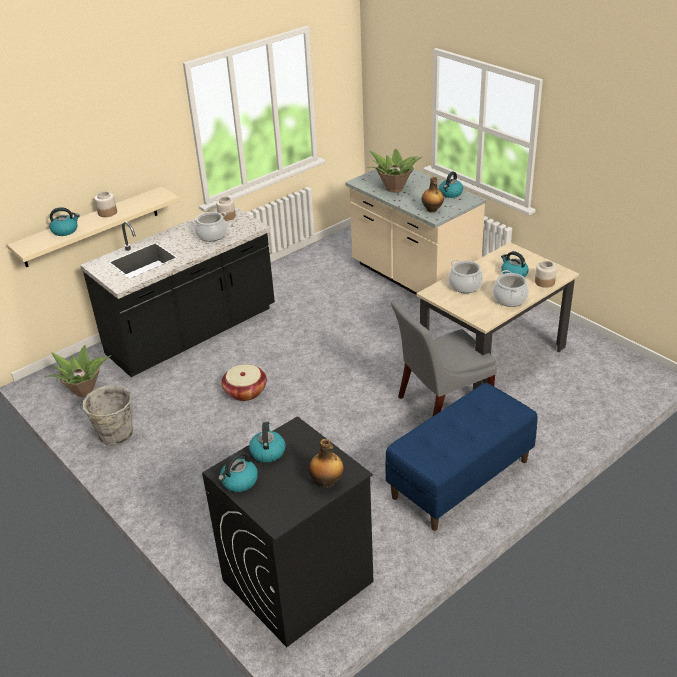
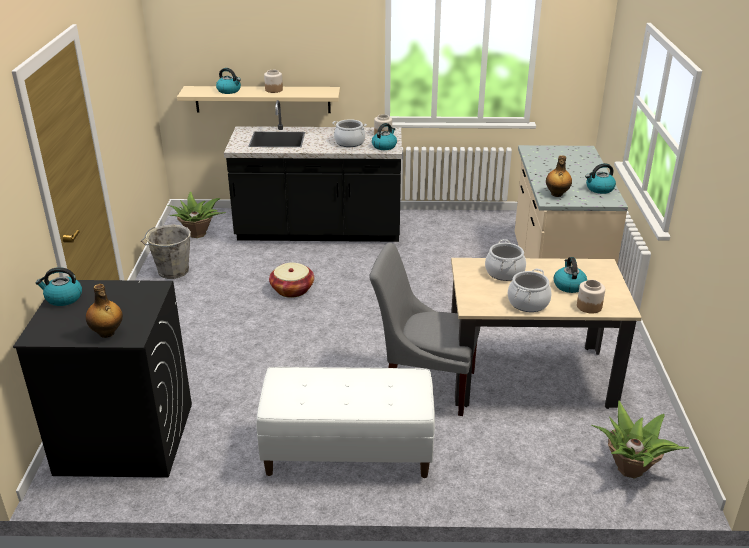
camera: 40 degrees right, 5 degrees down
(267, 452) = (112, 291): kettle -> kettle (384, 146)
(394, 188) = (553, 165): potted plant -> potted plant (631, 468)
(460, 479) = (347, 452): blue bench -> white bench

